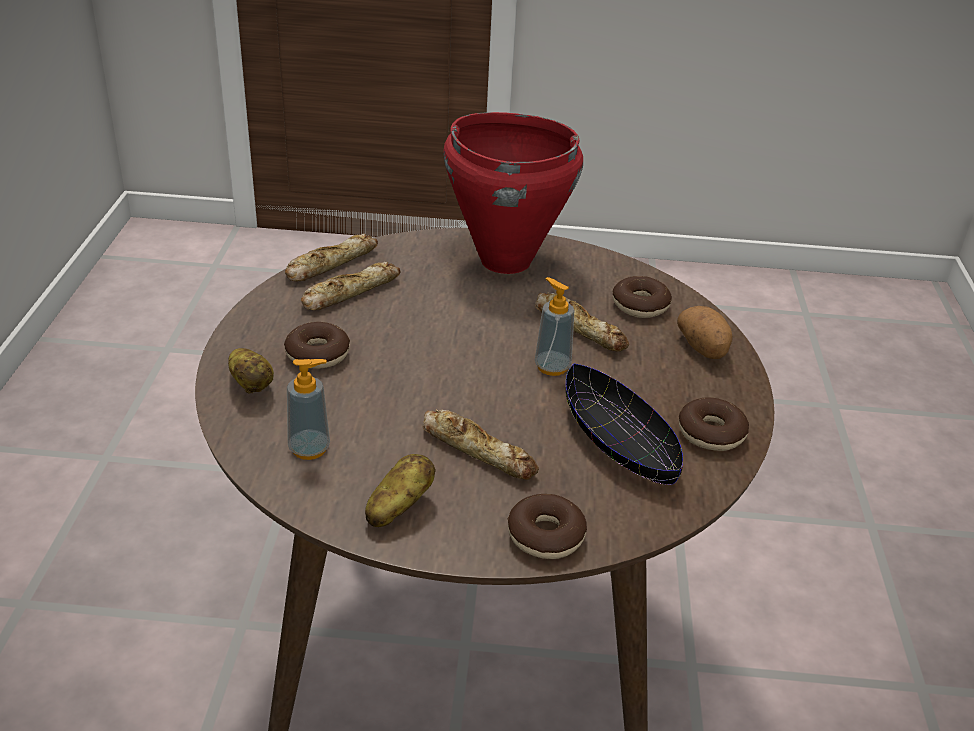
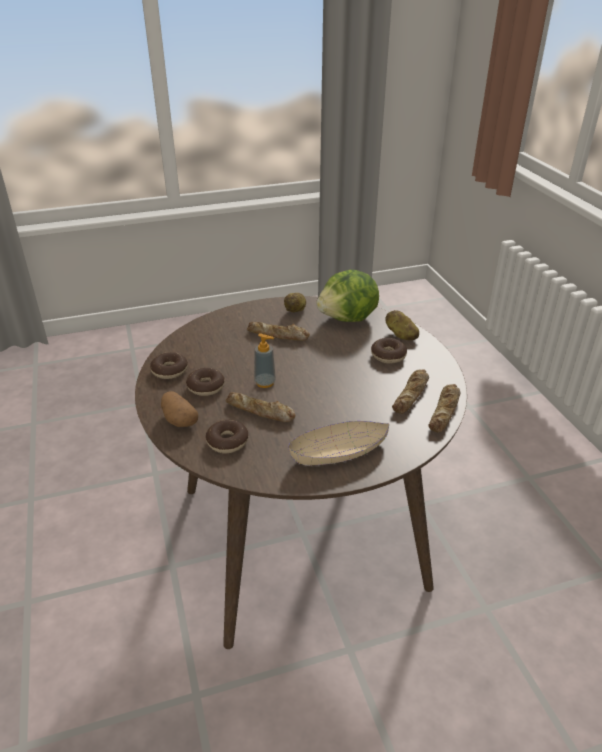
camera: 160 degrees right, 0 degrees up
(309, 449) = (348, 319): soap dispenser -> lettuce
(504, 260) = (339, 452): red cooking pot -> beige bowl
(545, 535) = (234, 315): donut -> donut (206, 387)
(619, 443) = (215, 355): black bowl -> none

